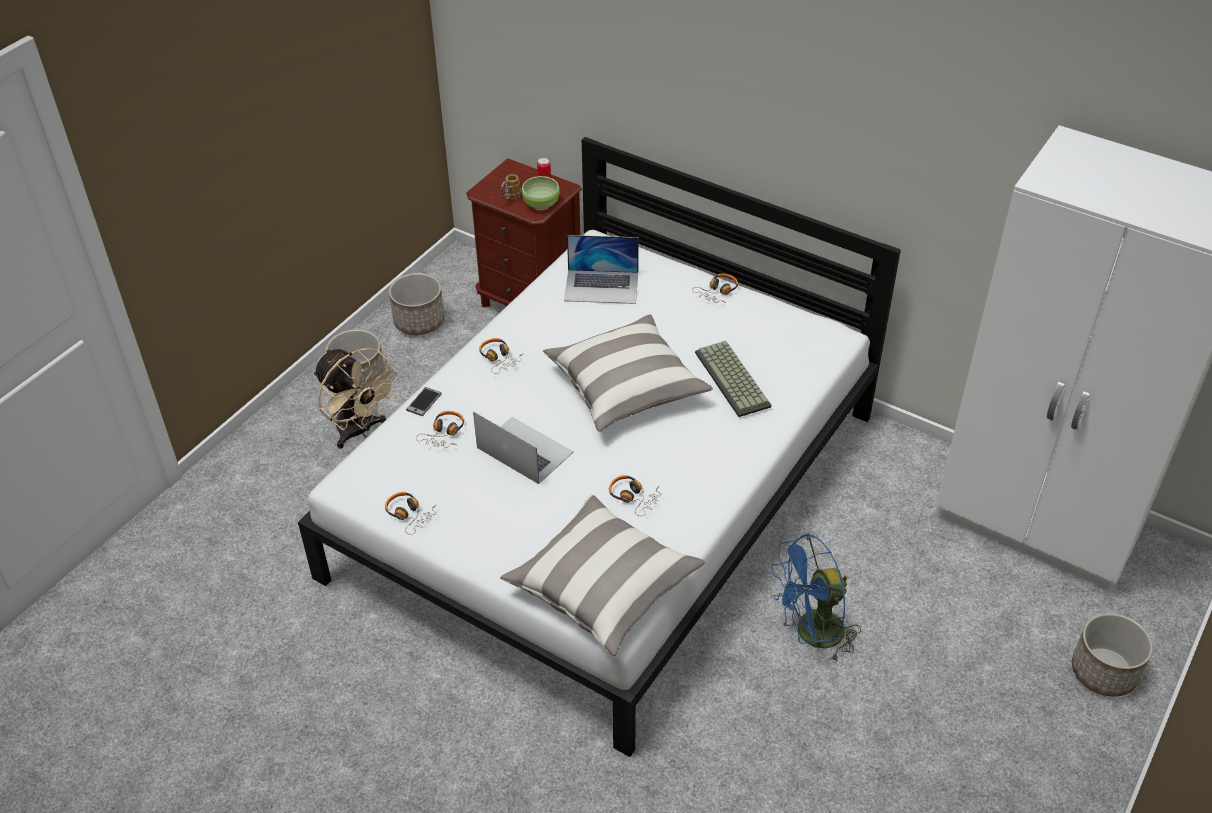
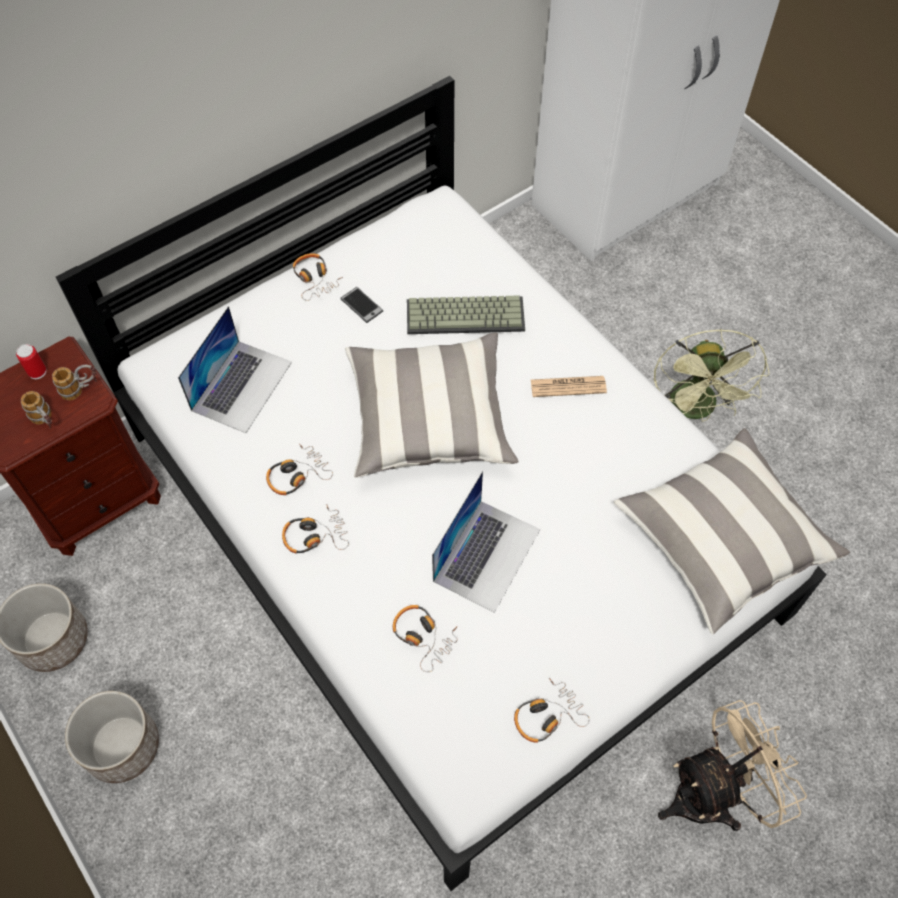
camera: 70 degrees left, 15 degrees up
(359, 431) = (221, 769): beige fan -> beige fan (712, 794)
(424, 402) = (353, 646): phone -> phone (361, 305)
(524, 450) = (487, 554): laptop -> laptop turned 150 degrees clockwise
(541, 204) = (81, 389): green bowl -> mug
(633, 497) = (602, 468): headphones -> headphones (297, 475)
(700, 458) = (568, 387): none -> newspaper
(811, 635) = (696, 410): blue fan -> green fan
(1103, 672) = (794, 226): planter -> none

